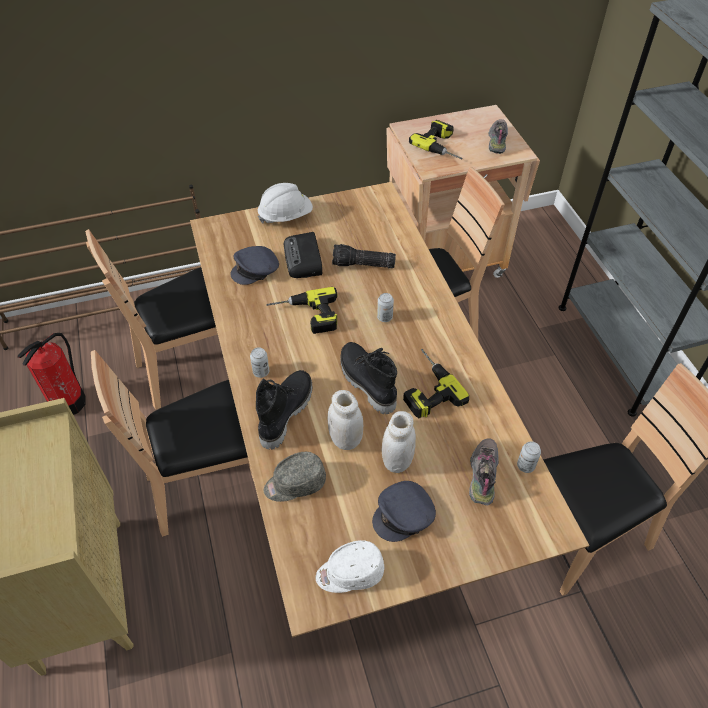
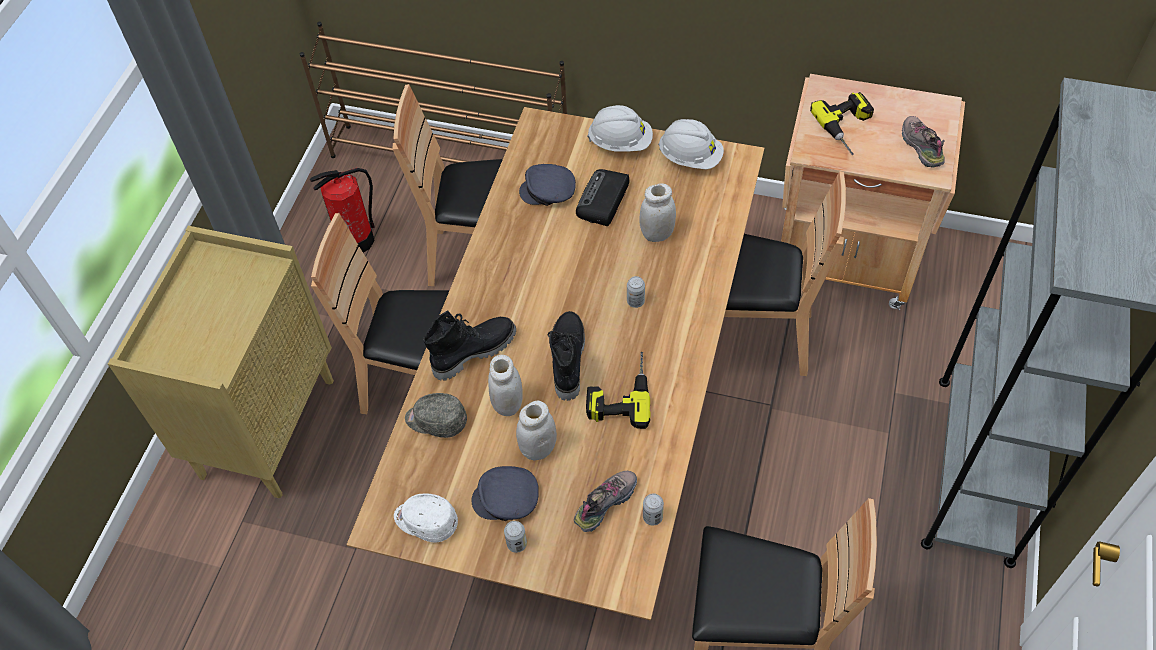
camera: 35 degrees right, 5 degrees up
(261, 372) = (480, 301): can -> can (517, 544)
(305, 316) = (560, 264): power drill -> none
(345, 206) = (690, 157): none -> white hard hat
(362, 265) = (657, 234): flashlight -> white jar
(496, 140) = (919, 146): shoe -> shoe turned 60 degrees counterclockwise

